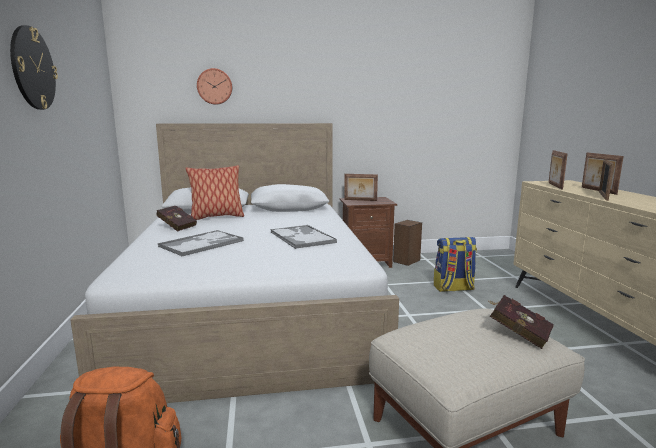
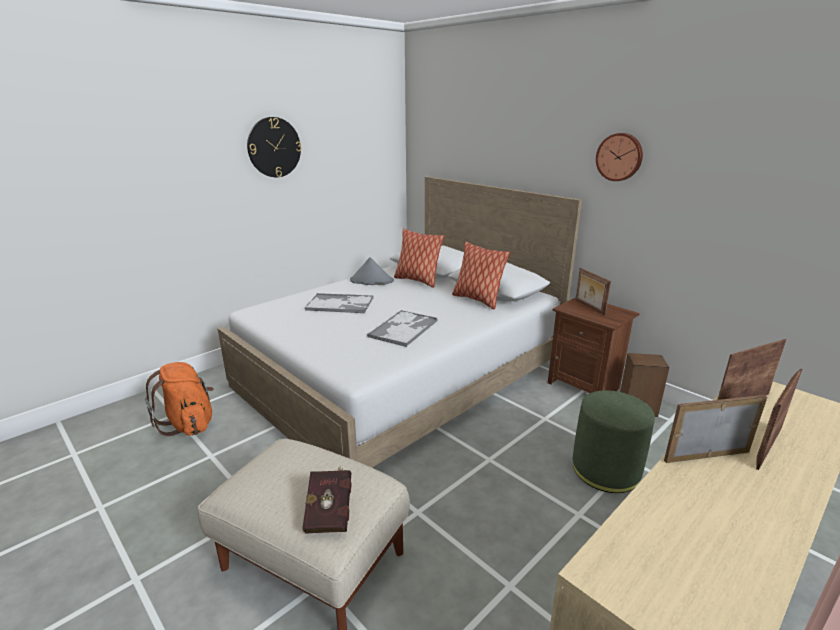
camera: 55 degrees right, 10 degrees up
(176, 227) = (371, 281): red book -> grey hat
(214, 86) = (475, 143): wall clock -> wall clock (619, 157)
(294, 213) = (477, 300): none -> pillow
(453, 288) = (605, 470): backpack -> green ottoman

